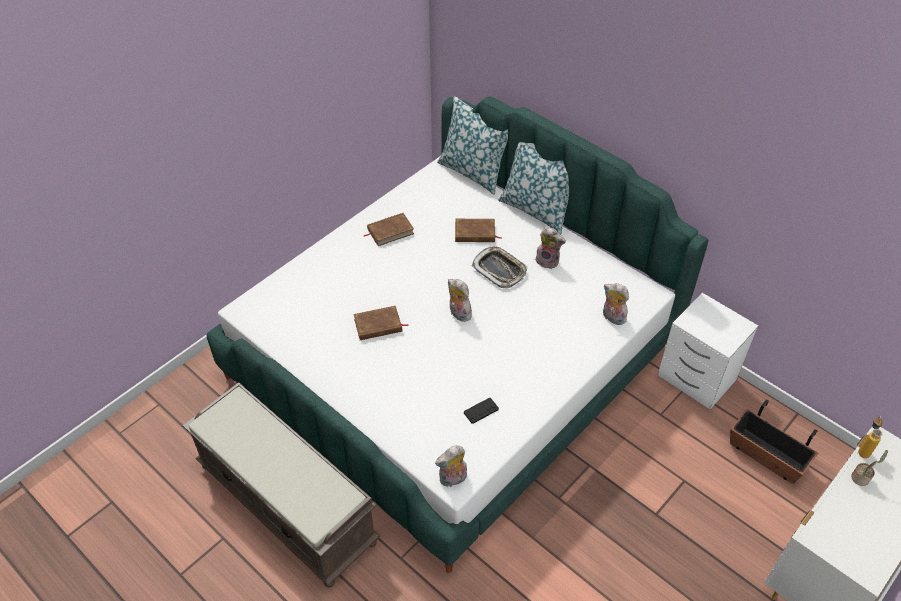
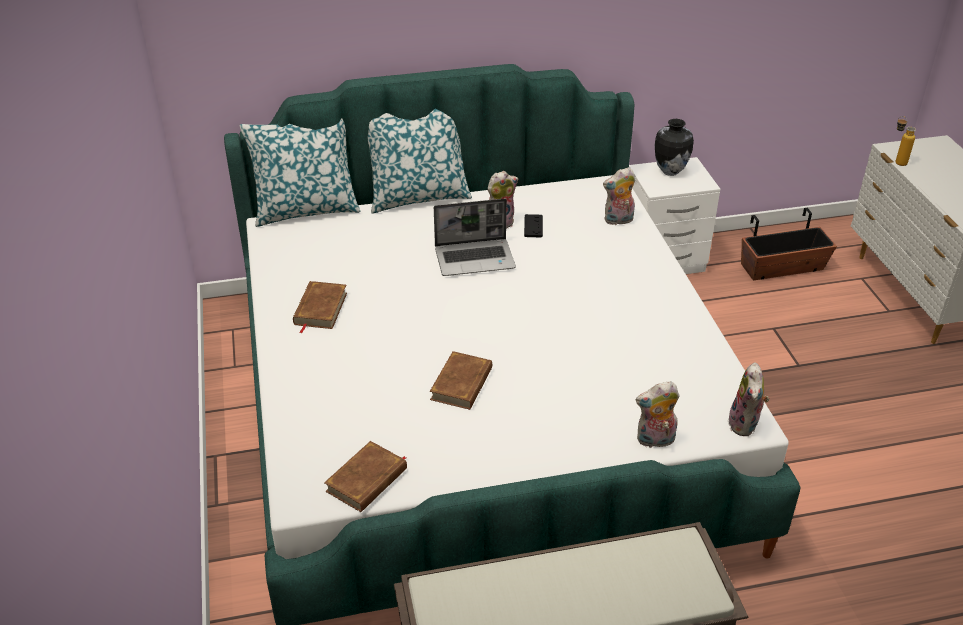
camera: 55 degrees left, 10 degrees down
(458, 314) = (508, 315): plush toy -> plush toy (655, 441)
(475, 233) = (401, 250): brown book -> brown book (367, 480)
(481, 411) = (665, 361): black game controller -> black game controller (533, 226)
(499, 270) = (475, 258): tray -> laptop
(719, 318) = (669, 171): none -> vase
(861, 478) = (926, 176): potted plant -> none

